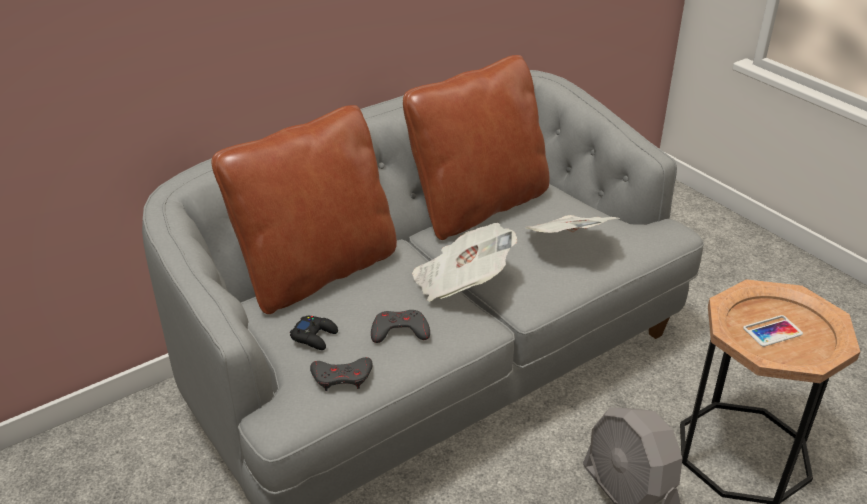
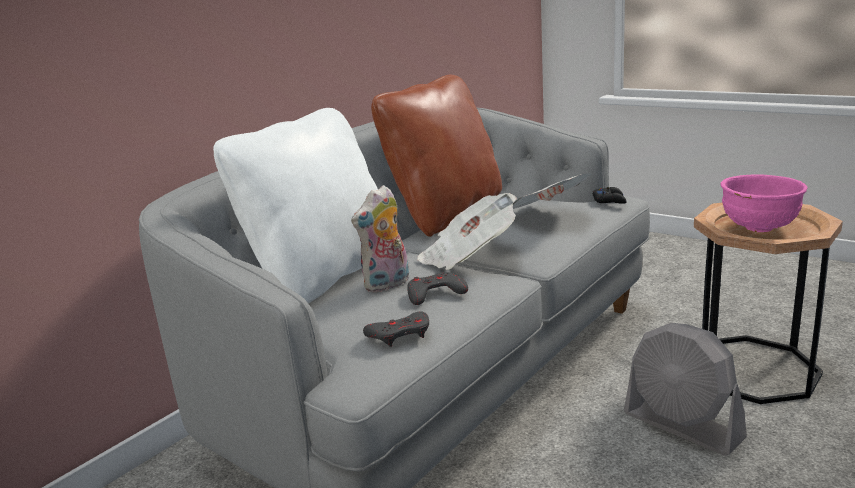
camera: 15 degrees left, 15 degrees down
(315, 336) = (351, 314): black game controller -> black game controller (609, 200)
(317, 271) = (323, 277): brown pillow -> white pillow
(365, 304) = (387, 284): none -> plush toy
(772, 331) = (760, 228): phone -> pink bowl

